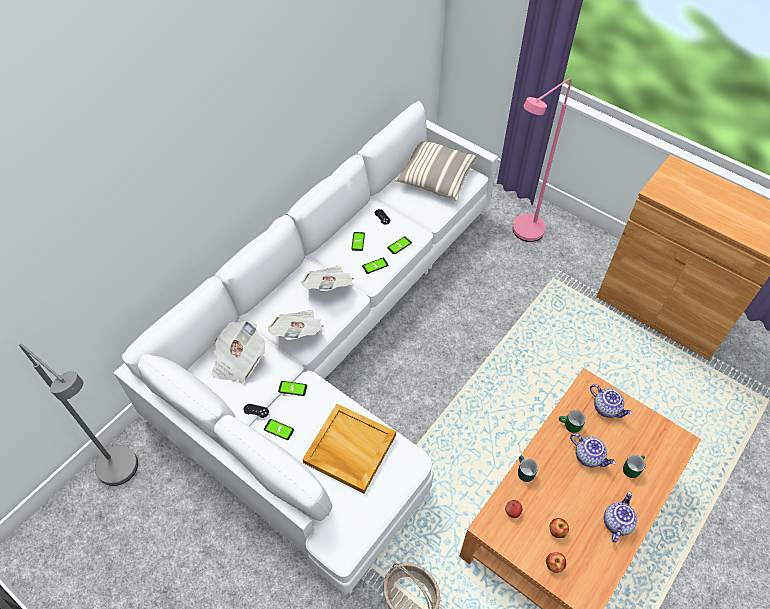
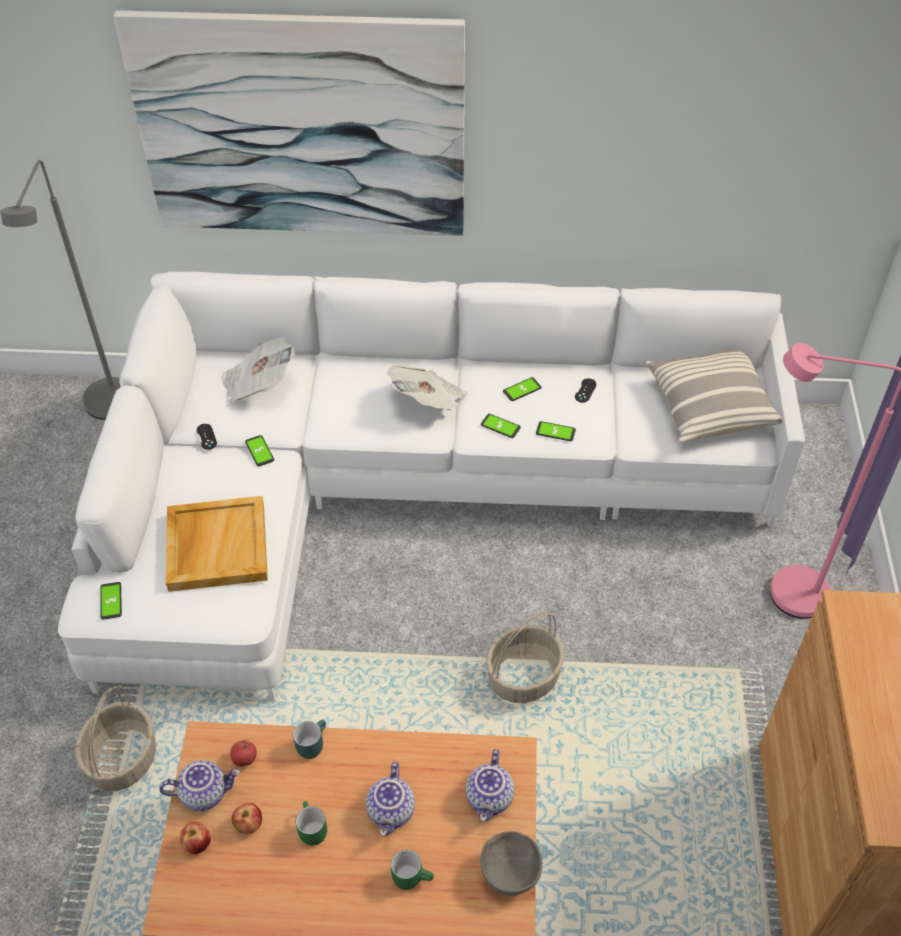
camera: 55 degrees right, 5 degrees down
(172, 185) = (302, 128): none -> picture
(279, 429) = (196, 469): phone -> phone (111, 601)
(298, 332) = (339, 411): newspaper -> none
(495, 365) = (523, 676): none -> basket
(569, 426) = (423, 765): green mug -> green mug (310, 829)
(616, 522) = (311, 894): teapot -> teapot (204, 792)
(652, 423) = (510, 872): none -> grey bowl

